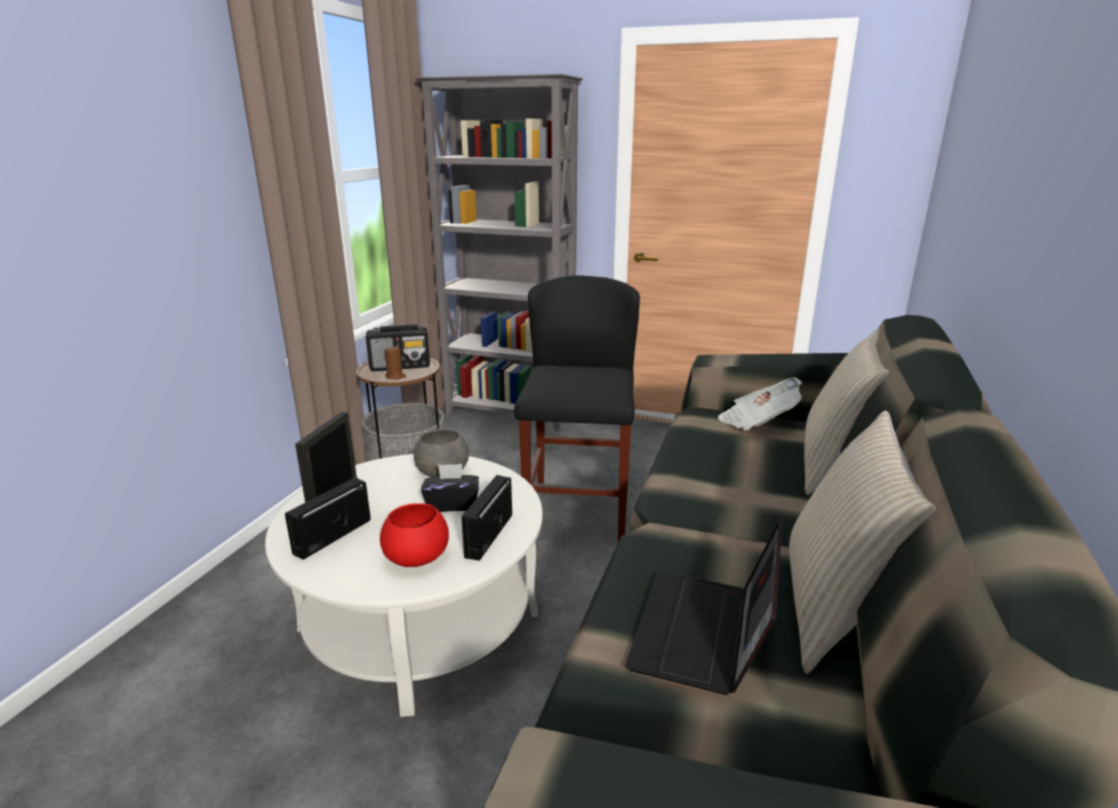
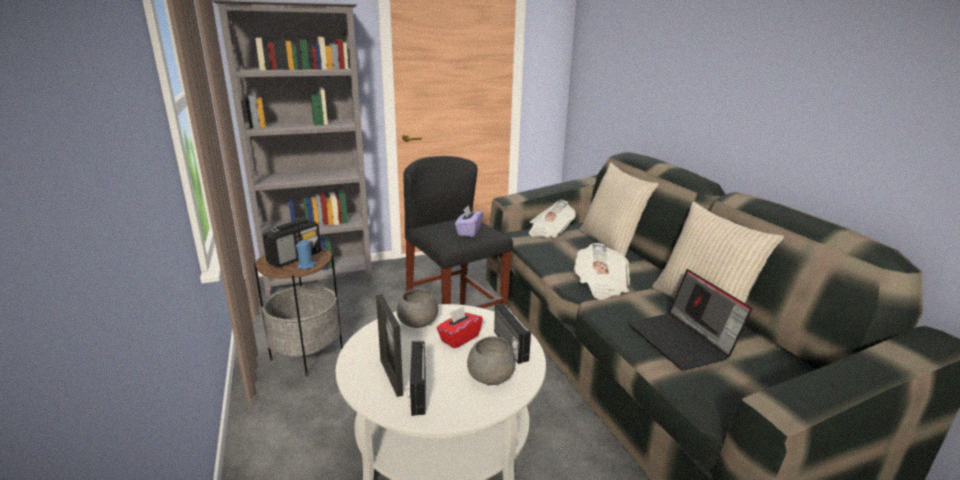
camera: 40 degrees left, 0 degrees up
(395, 376) = (306, 266): brown candle -> blue candle
(418, 555) = (491, 375): red bowl -> grey bowl
(452, 504) = (459, 338): black tissue box -> red tissue box
(585, 383) = (469, 232): none -> purple tissue box
(710, 512) = (600, 285): none -> newspaper

